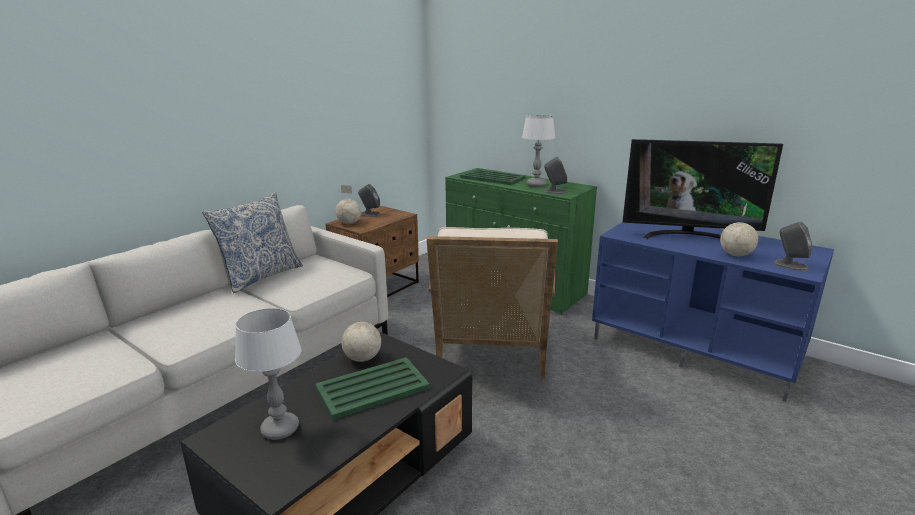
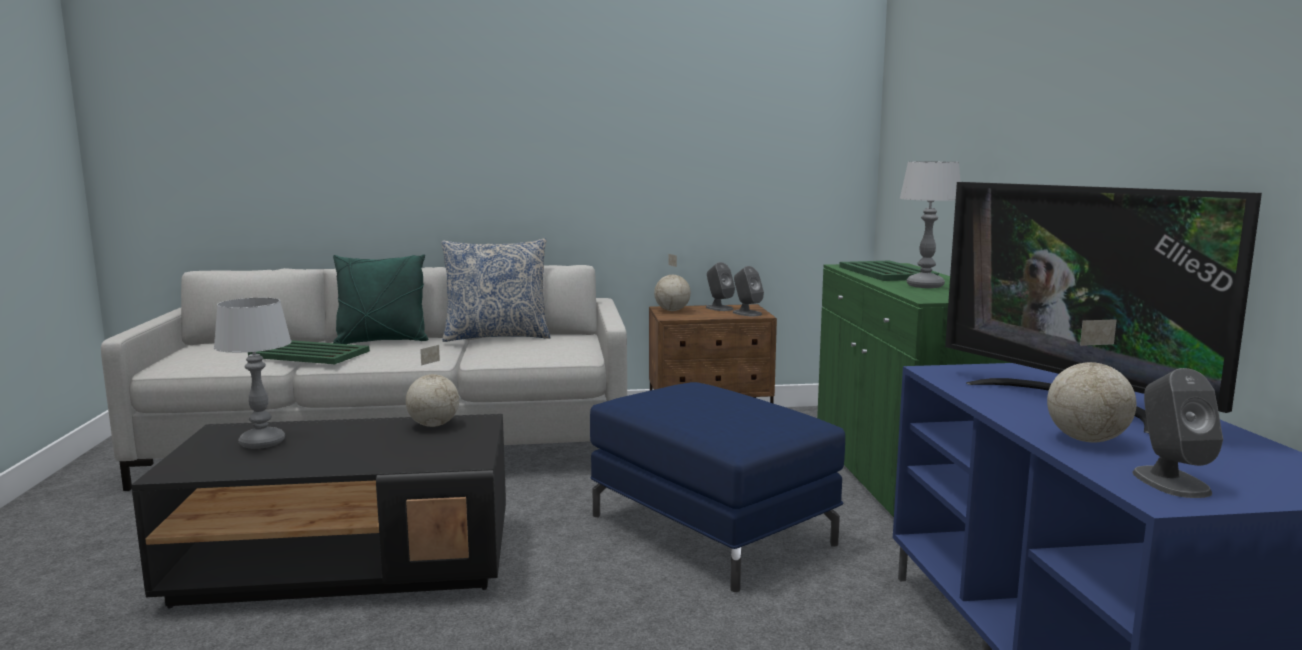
camera: 45 degrees right, 10 degrees down
(180, 310) = (382, 341): none -> green pillow
(371, 388) = (381, 446): green tray -> green tray (309, 354)
(491, 352) = (709, 529): beige armchair -> blue ottoman
(555, 191) = (925, 294): grey speaker -> grey speaker (747, 313)

